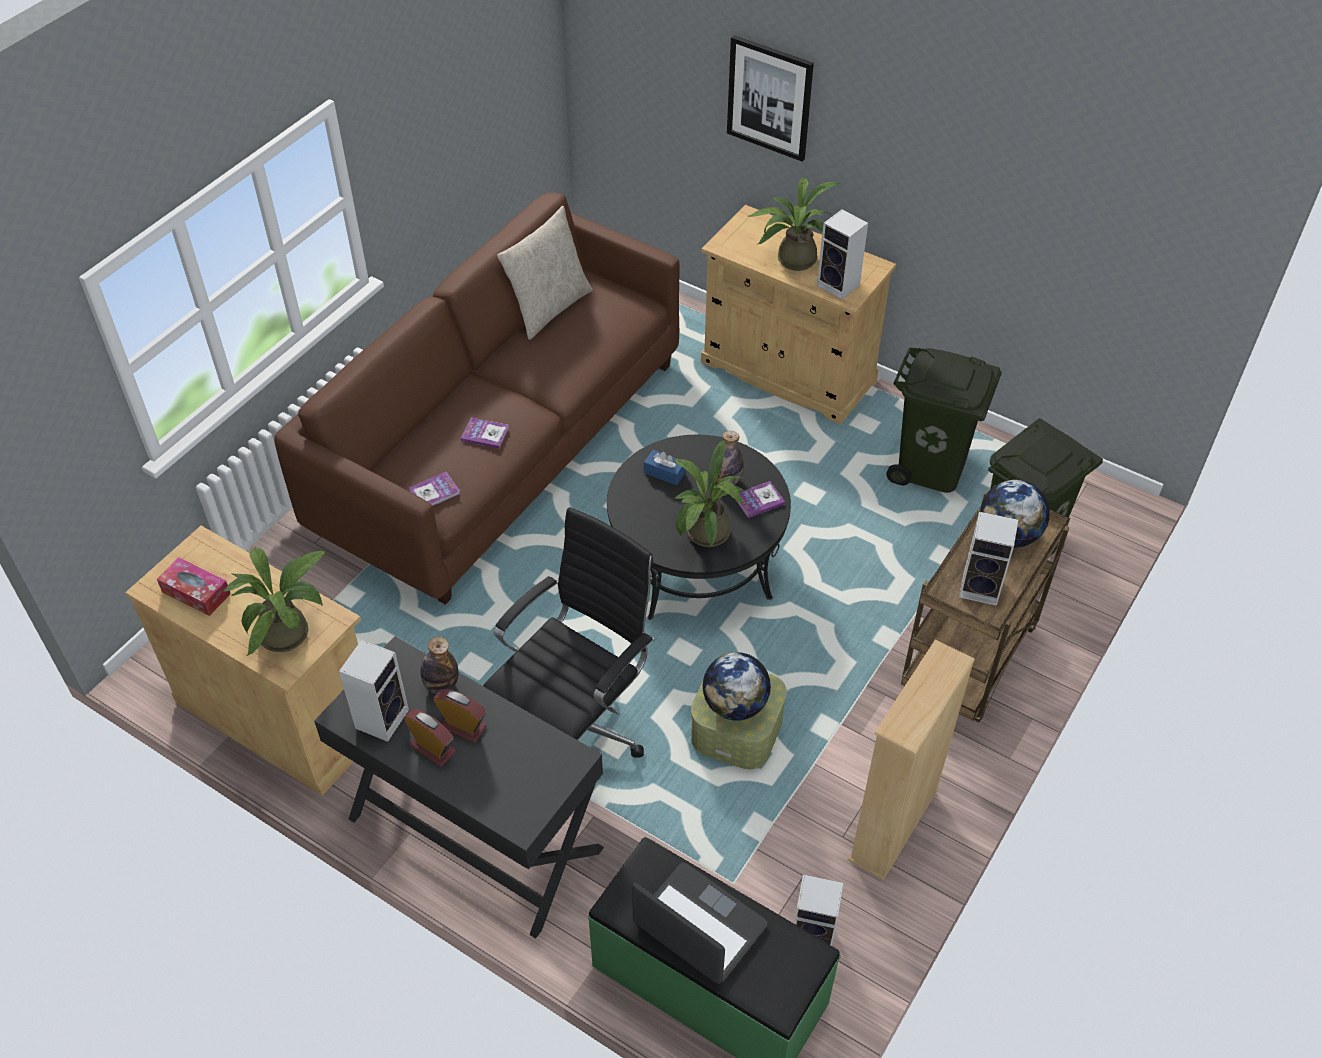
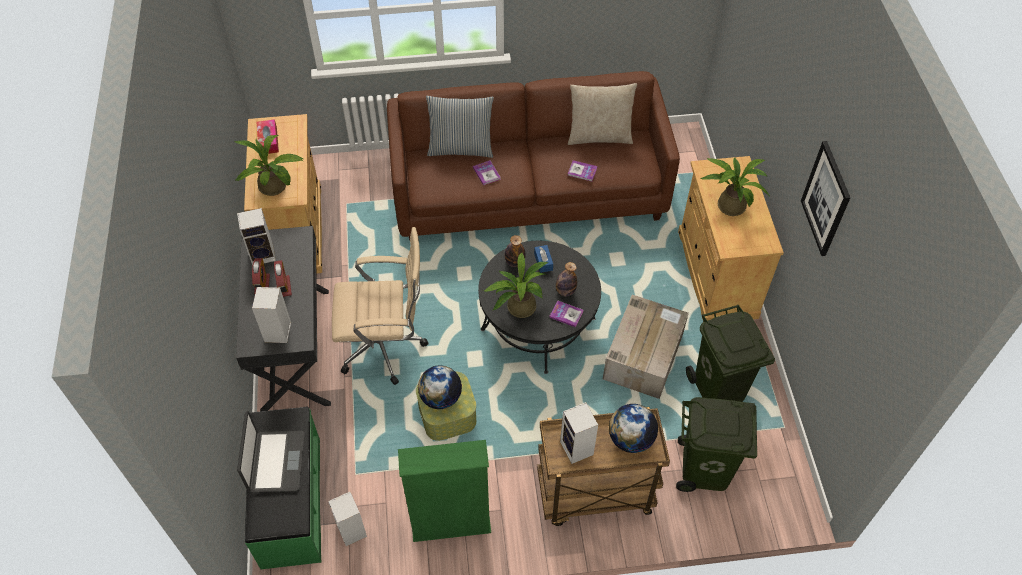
camera: 50 degrees right, 5 degrees up
(417, 433) = (461, 148): none -> pillow
(434, 492) = (431, 181): book -> book (582, 171)
(441, 685) = (300, 262): bottle -> bottle (514, 262)
(576, 730) = (386, 347): black office chair -> beige office chair
(769, 98) = (775, 97): picture -> picture (826, 199)
(831, 500) = (643, 355): none -> cardboard box
(840, 286) = (733, 238): speaker -> speaker (278, 333)
(893, 825) = (451, 525): beige bookcase -> green bookcase

